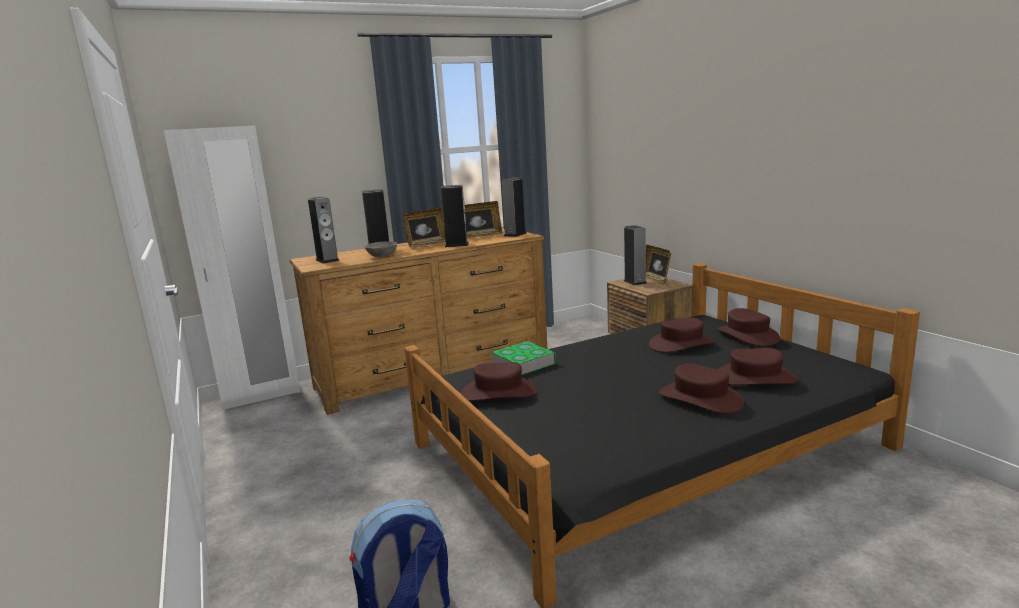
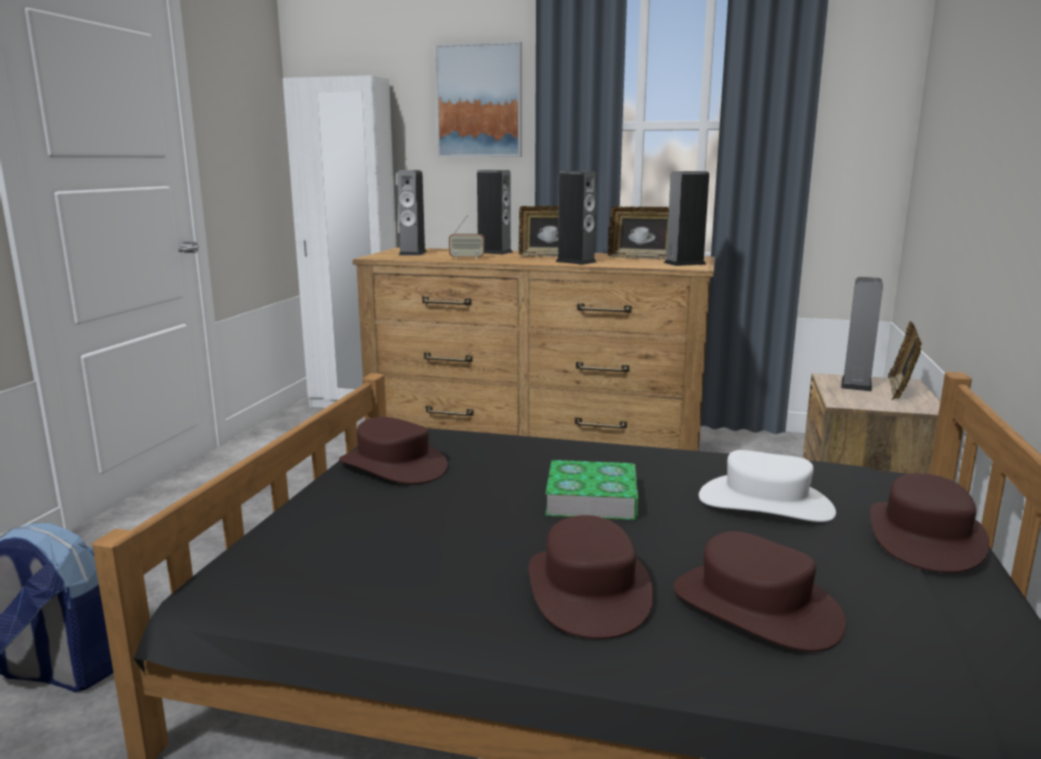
camera: 40 degrees right, 0 degrees up
(331, 140) = (479, 101): none -> picture
(382, 256) = (466, 258): grey bowl -> radio
(523, 363) = (500, 444): book -> book (592, 499)
(681, 344) = (765, 503): brown hat -> white hat

